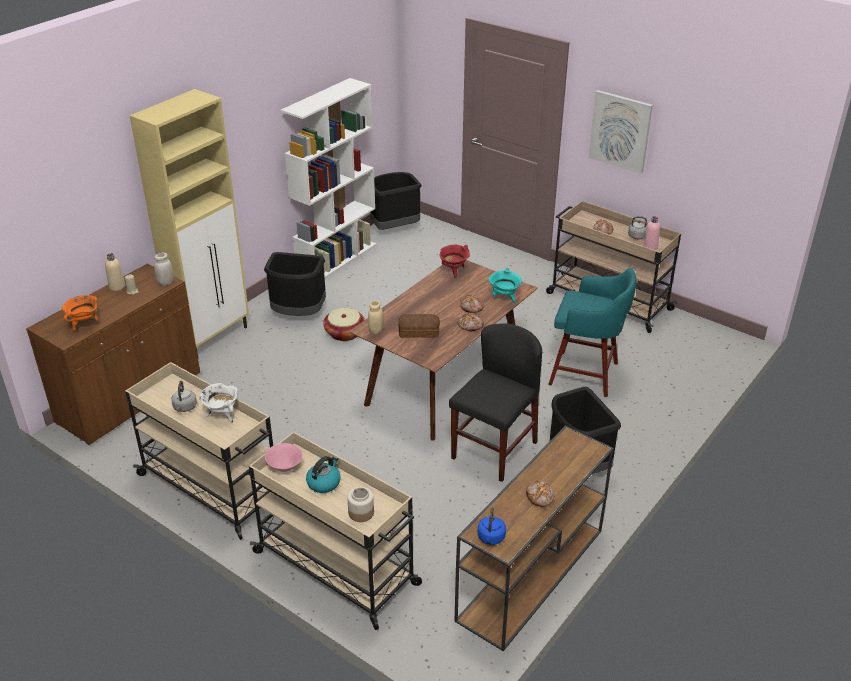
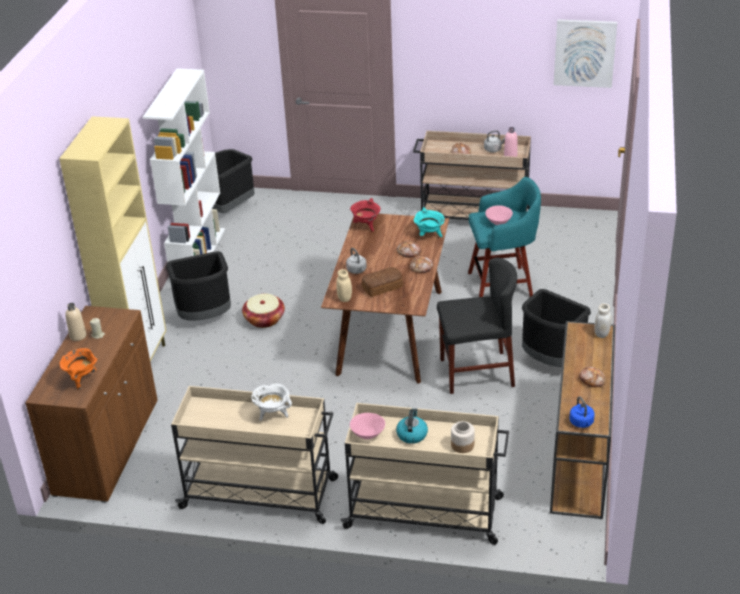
camera: 25 degrees left, 0 degrees up
(166, 283) = (123, 317): white jar -> white jar (601, 334)
(184, 408) = (233, 420): grey kettle -> grey kettle (357, 270)
(494, 450) = (476, 372): black chair -> black chair turned 75 degrees clockwise
(585, 307) = (498, 223): none -> pink bowl
(620, 131) = (454, 58): picture -> picture (584, 53)

